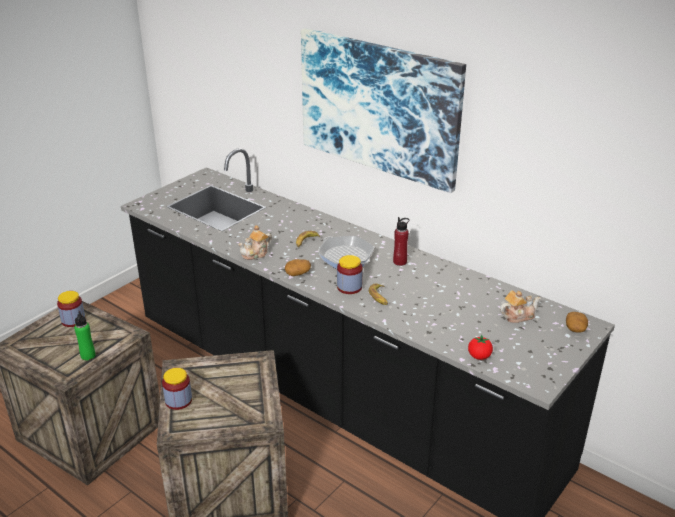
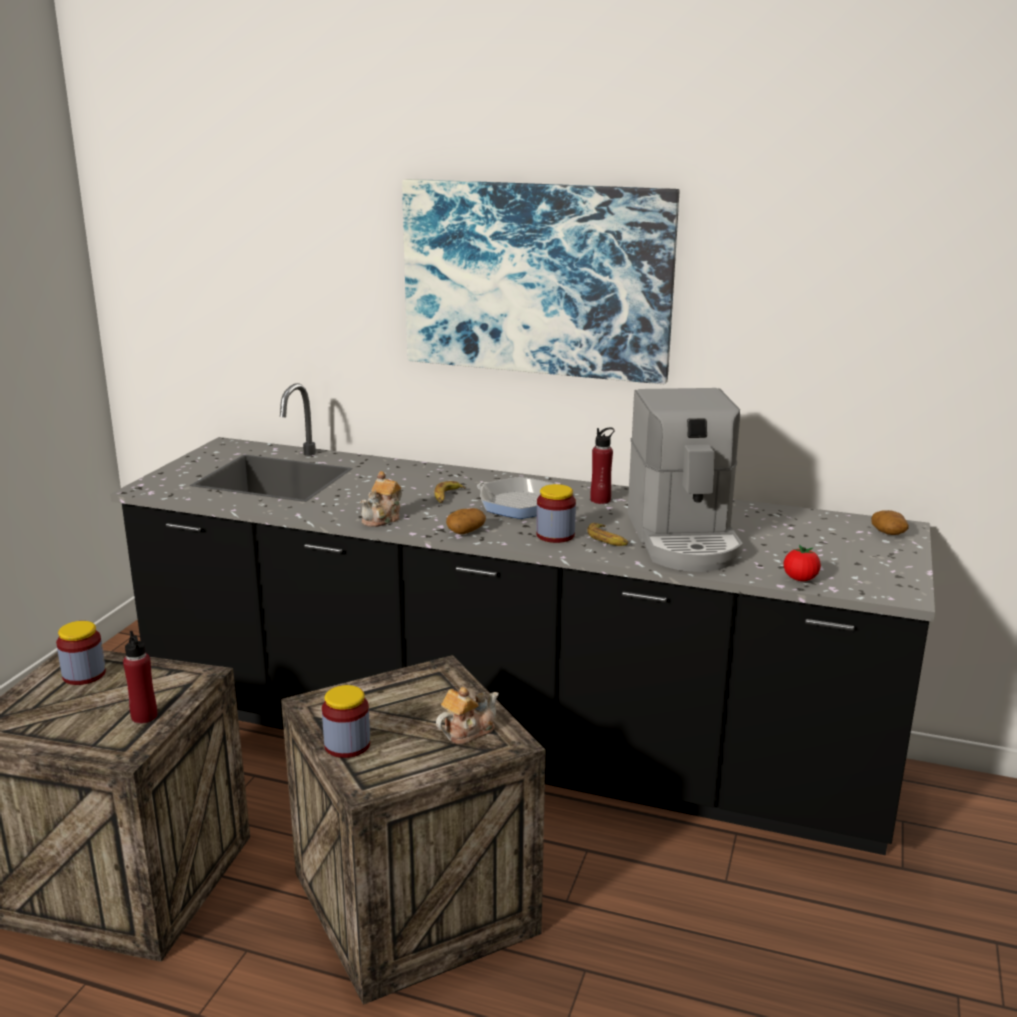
camera: 20 degrees left, 10 degrees down
(88, 356) = (144, 716): green bottle -> red bottle
(428, 306) = (684, 539): none -> coffee machine
(517, 316) = (807, 531): teapot -> teapot (467, 731)

